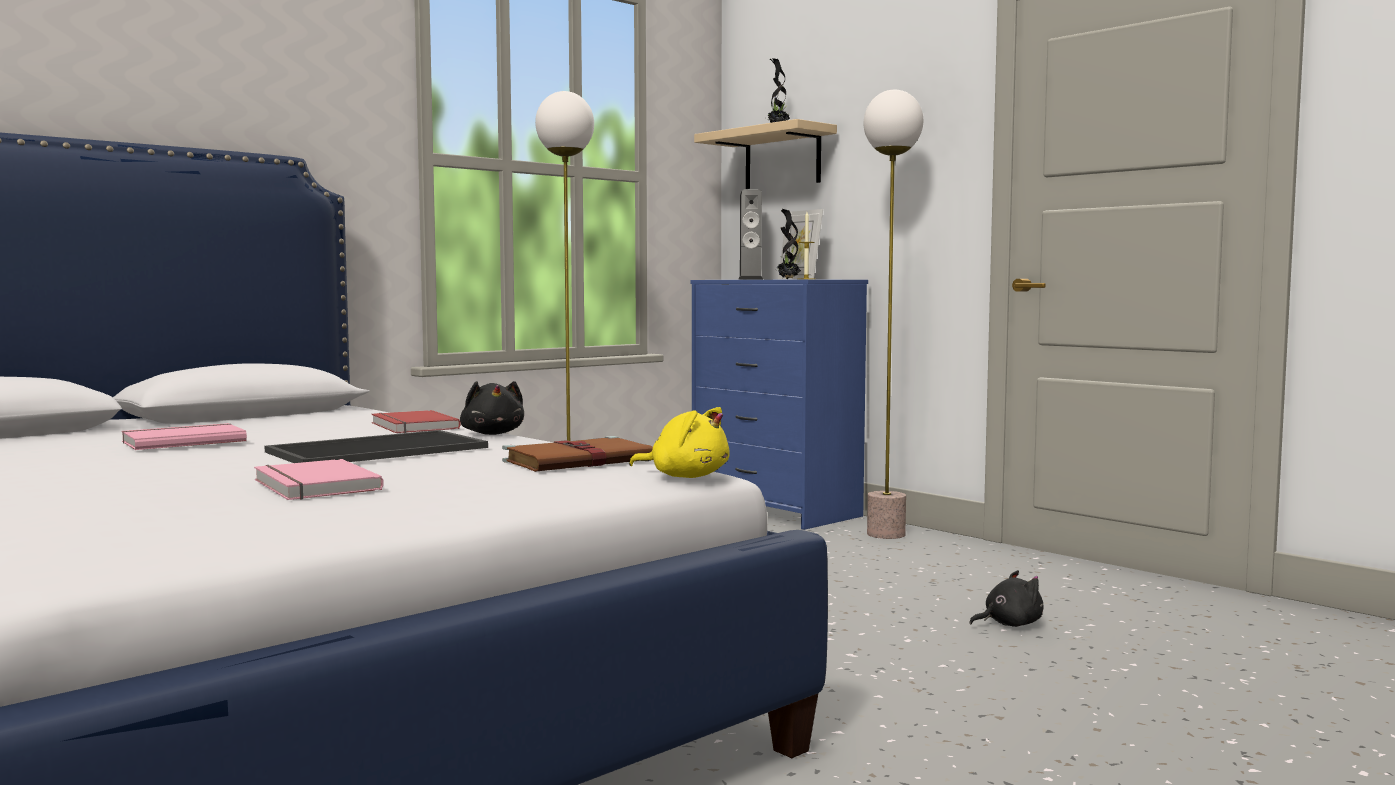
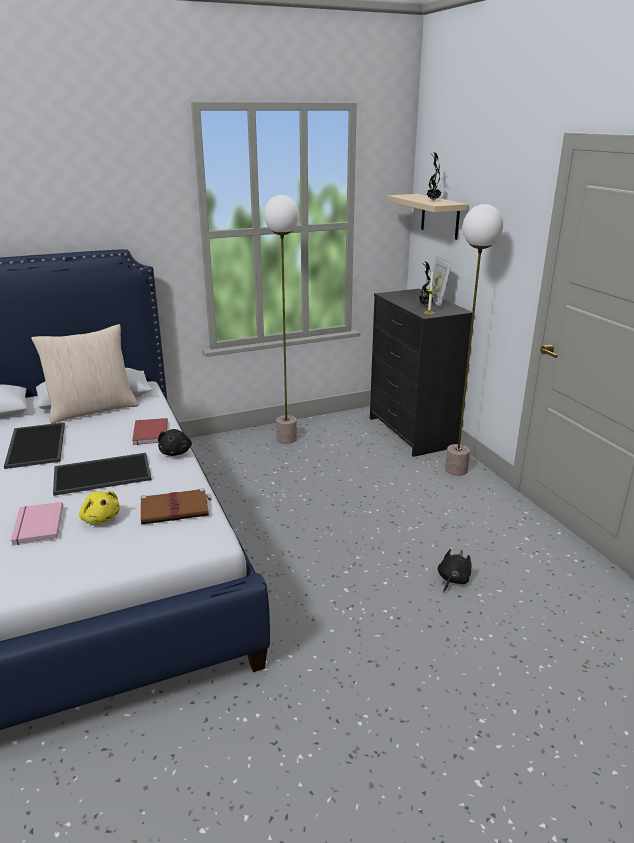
camera: 20 degrees right, 20 degrees up
(183, 441) = (35, 445): pink book -> tray
(257, 419) = (92, 409): none -> beige pillow
(685, 476) = (204, 543): yellow plush toy -> yellow plush toy (100, 518)
(750, 279) = (413, 293): speaker -> none
(774, 510) = (411, 432): blue dresser -> black dresser
(1009, 624) = (452, 580): black plush toy -> black plush toy turned 60 degrees counterclockwise

